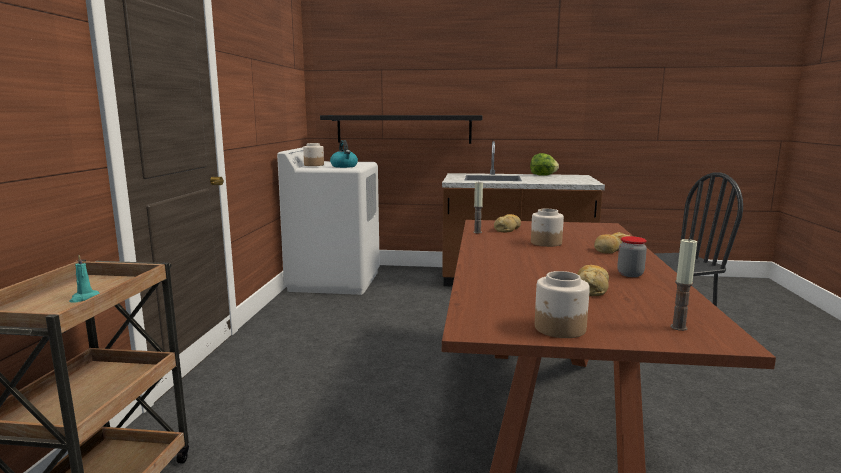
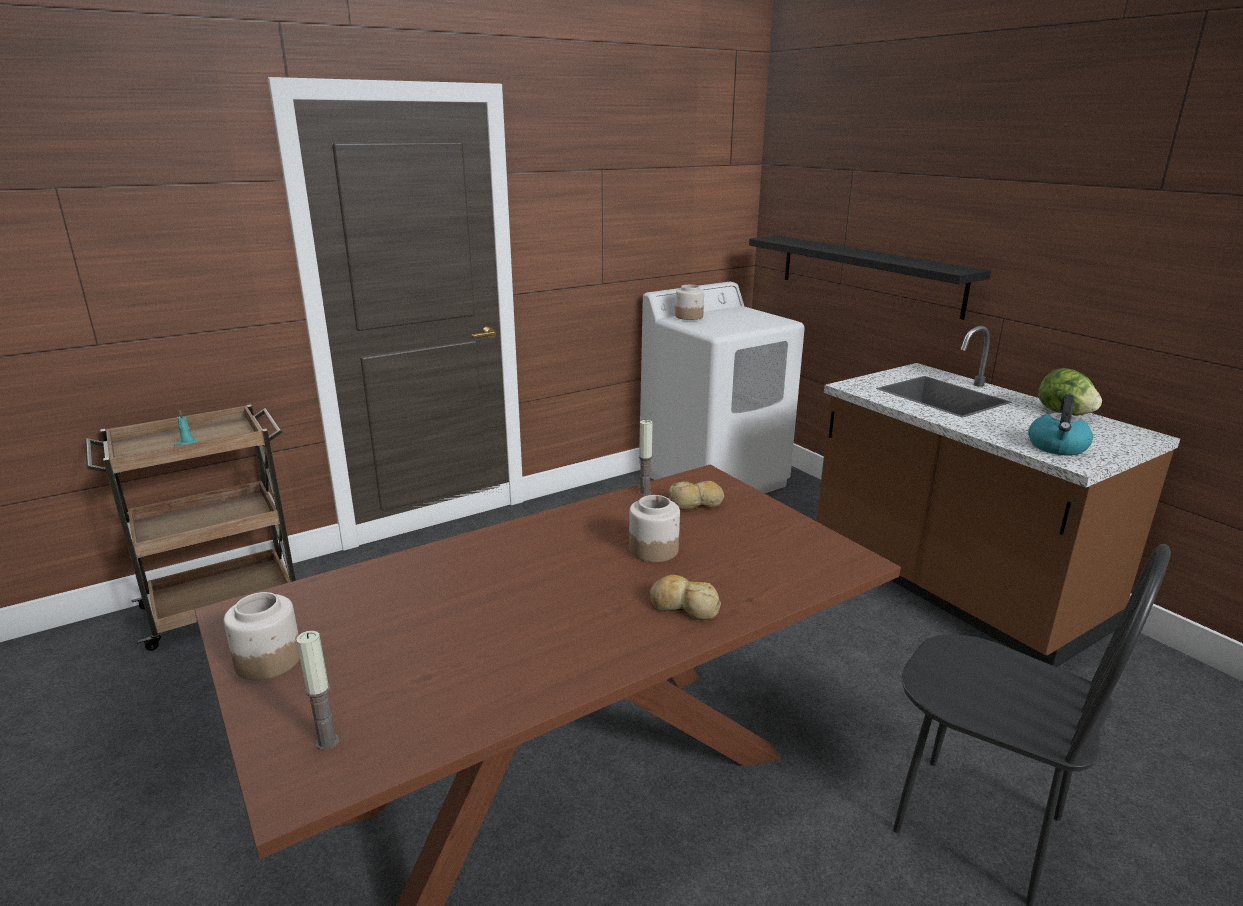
camera: 50 degrees right, 10 degrees up
(344, 166) = (718, 327): kettle -> kettle (1057, 447)
(591, 288) = (449, 641): bread -> none
(630, 274) = (554, 653): jar -> none

